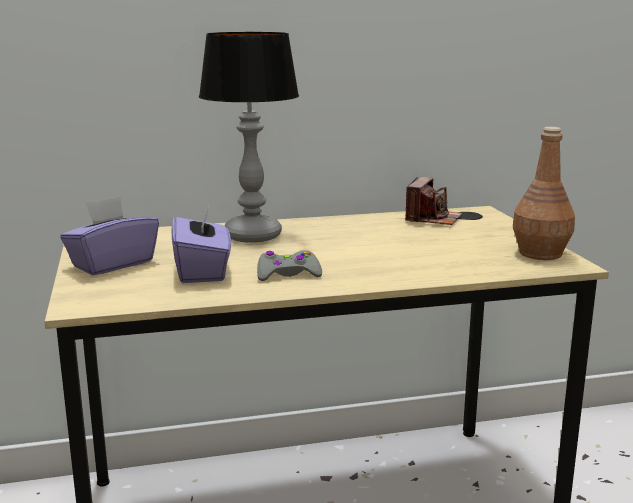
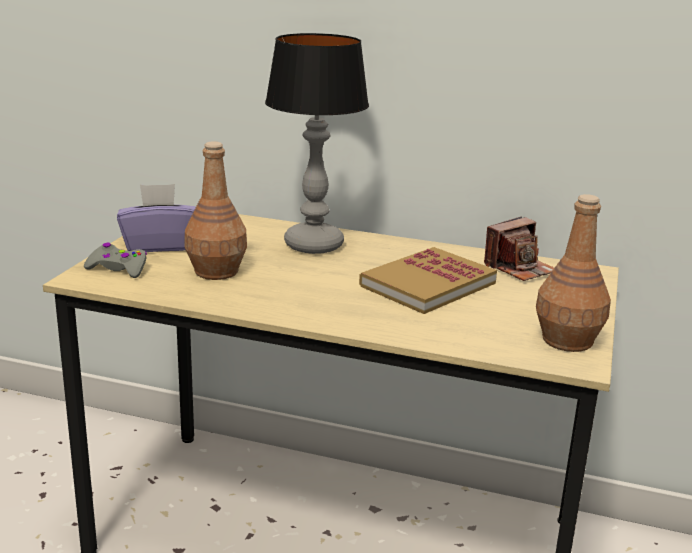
camera: 30 degrees right, 5 degrees up
(203, 271) = (216, 271): purple tissue box -> brown bottle
(288, 274) = (279, 294): grey game controller -> grey game controller (118, 268)
(388, 242) = (428, 284): none -> book

